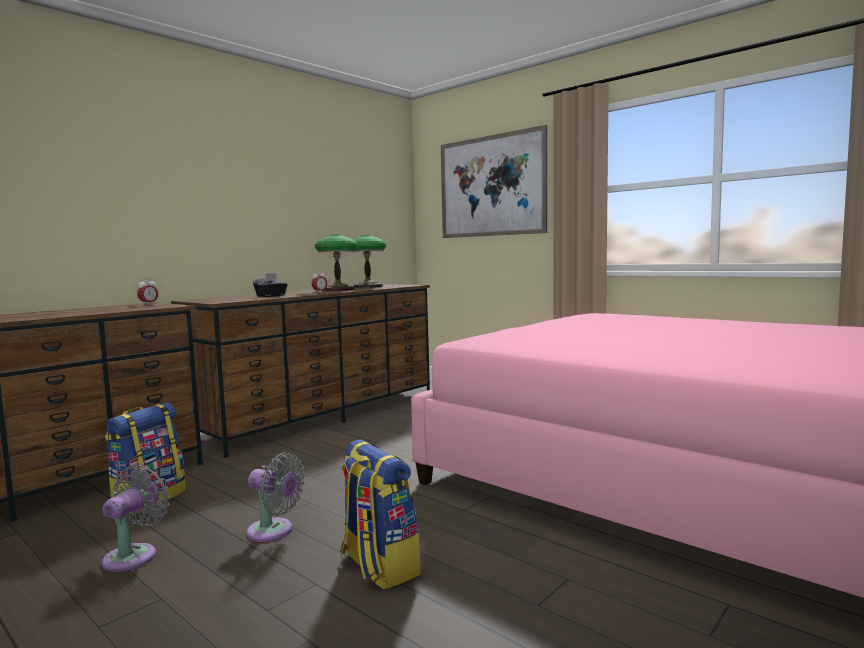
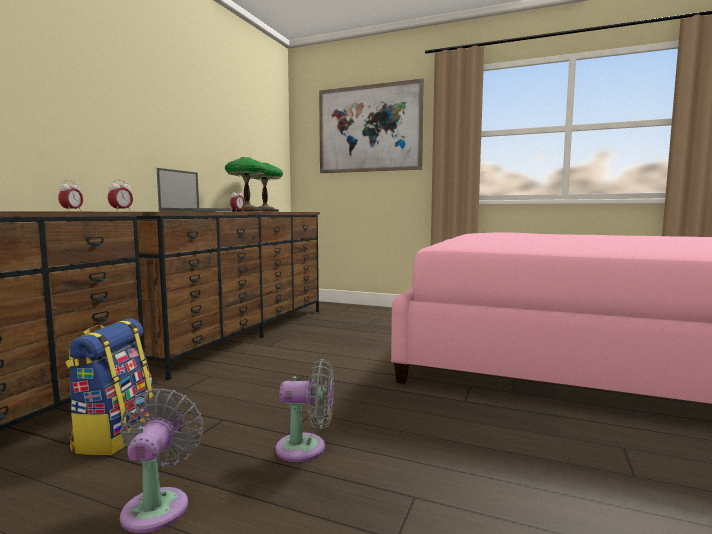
camera: 20 degrees left, 0 degrees up
(178, 305) = (121, 211): none -> alarm clock
(271, 296) = (196, 211): black tissue box -> laptop
(378, 566) = (454, 465): backpack -> none

